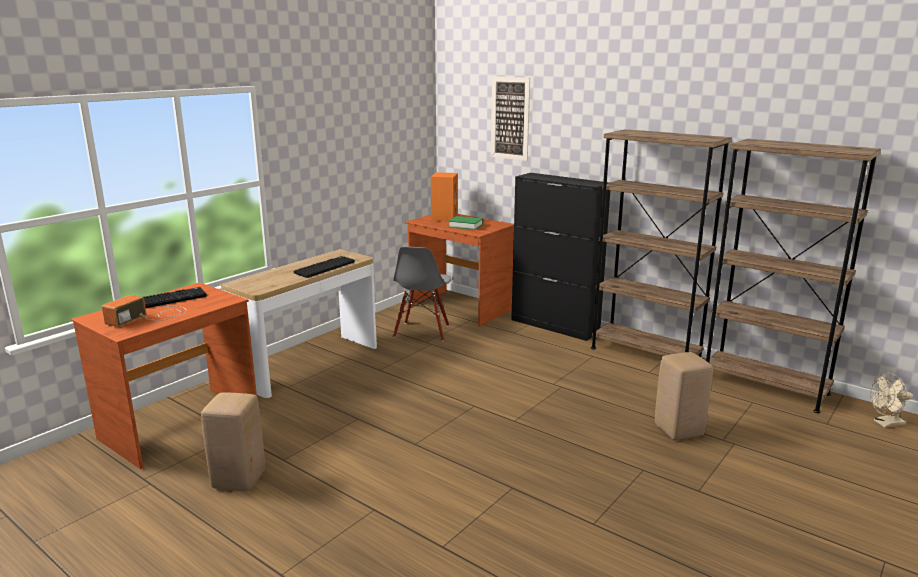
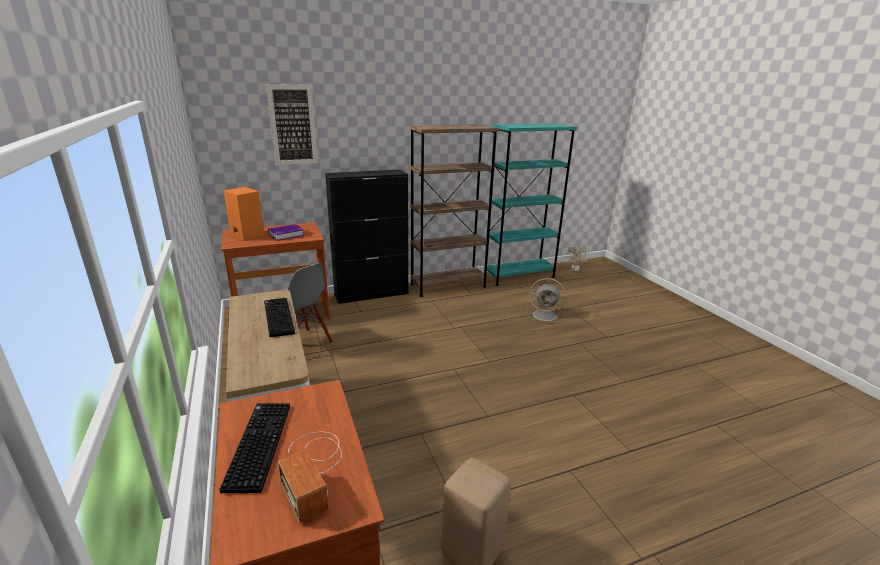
camera: 60 degrees left, 5 degrees up
(465, 226) = (286, 235): green book -> purple book
(679, 431) = (545, 315): beige stool -> grey fan
(765, 387) = (519, 275): brown bookcase -> turquoise bookcase

